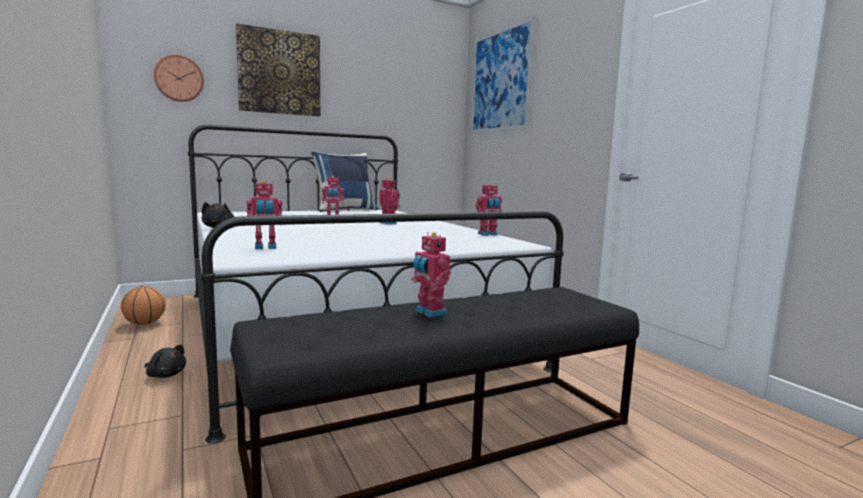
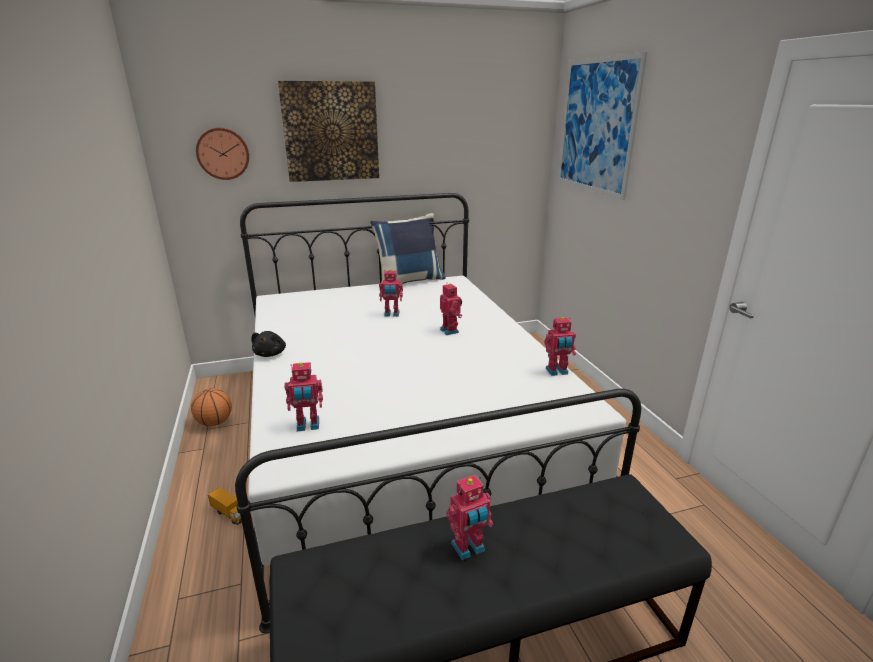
camera: 10 degrees right, 15 degrees up
(166, 375) = (230, 514): black plush toy -> toy truck
(429, 312) = (469, 548): toy robot -> toy robot turned 90 degrees counterclockwise

